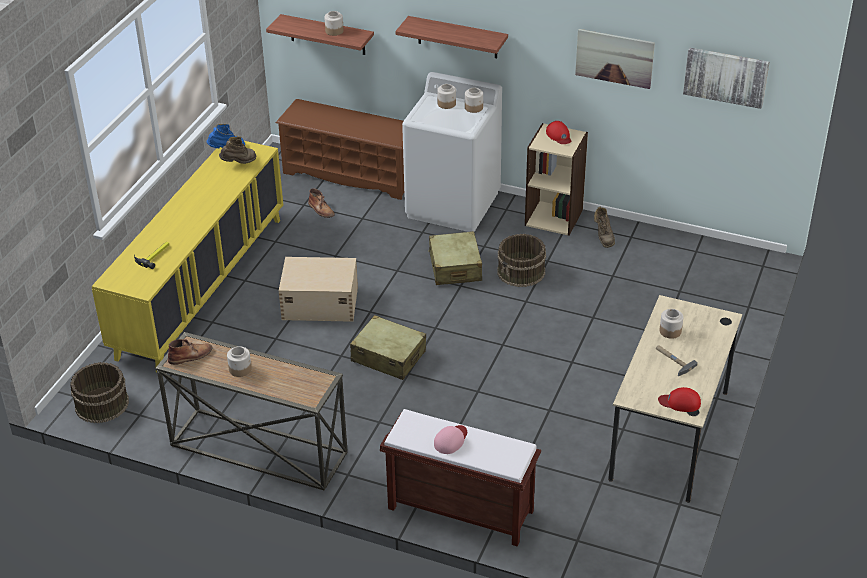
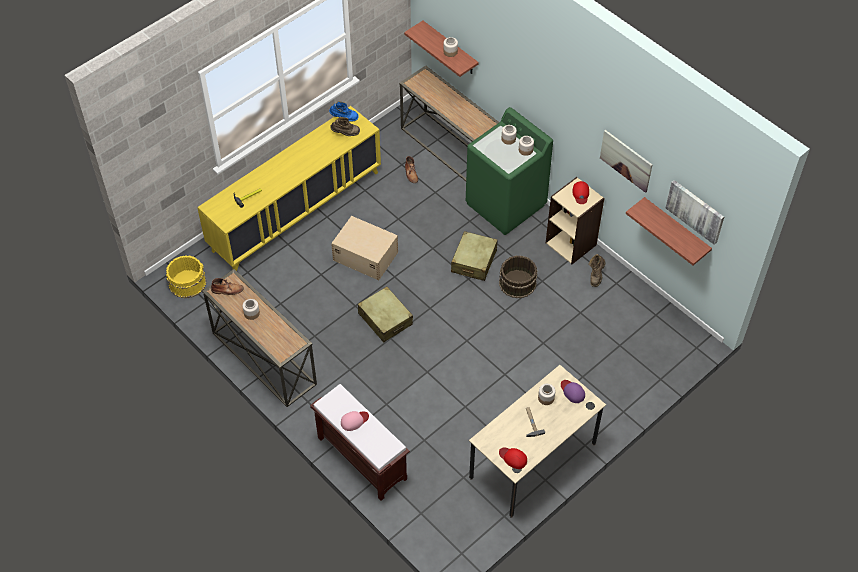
camera: 25 degrees right, 15 degrees up
(101, 404) = (187, 283): brown bucket -> yellow bucket
(350, 174) = (449, 148): brown shoe rack -> console table
(453, 205) = (506, 204): white washing machine -> green washing machine
(457, 37) = (529, 94): shelf -> shelf (676, 229)
(695, 315) = (572, 392): none -> purple cap

